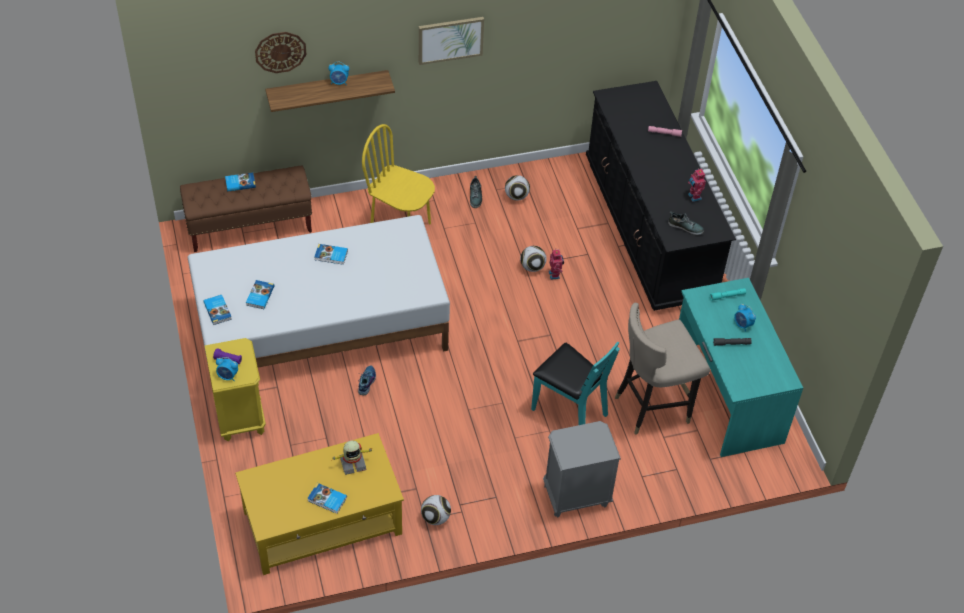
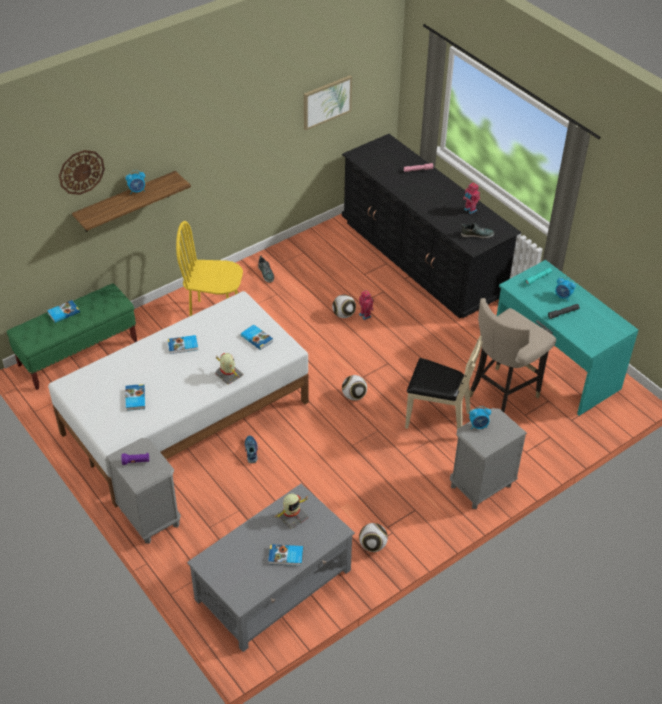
camera: 20 degrees left, 5 degrees down
(218, 310) = (102, 423): book -> book (257, 338)
(228, 376) = (143, 476): alarm clock -> alarm clock (478, 426)
(239, 416) = (149, 517): yellow nightstand -> grey nightstand
(250, 226) = (78, 353): brown bench -> green bench
(323, 522) = (274, 584): yellow coffee table -> grey coffee table
(359, 300) = (228, 375): none -> toy robot
(450, 39) = (224, 129): picture -> picture (327, 102)
(516, 196) = (300, 264): football -> football (354, 396)
(569, 410) = (437, 418): turquoise chair -> beige chair

